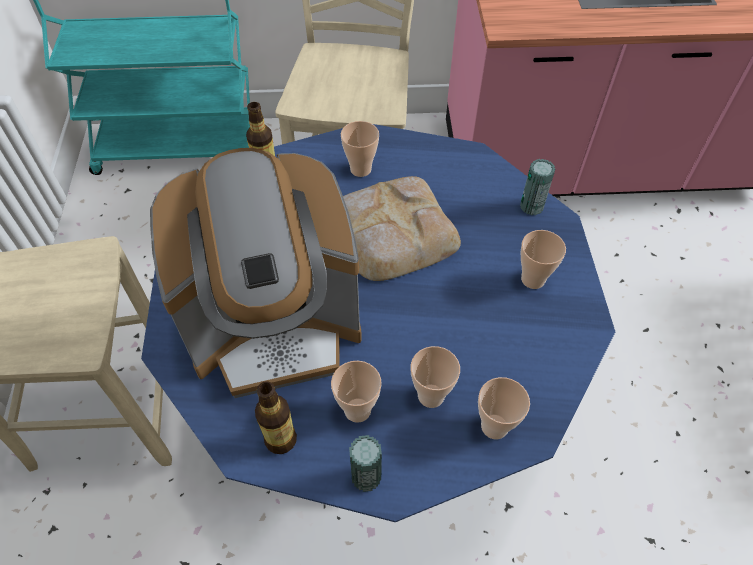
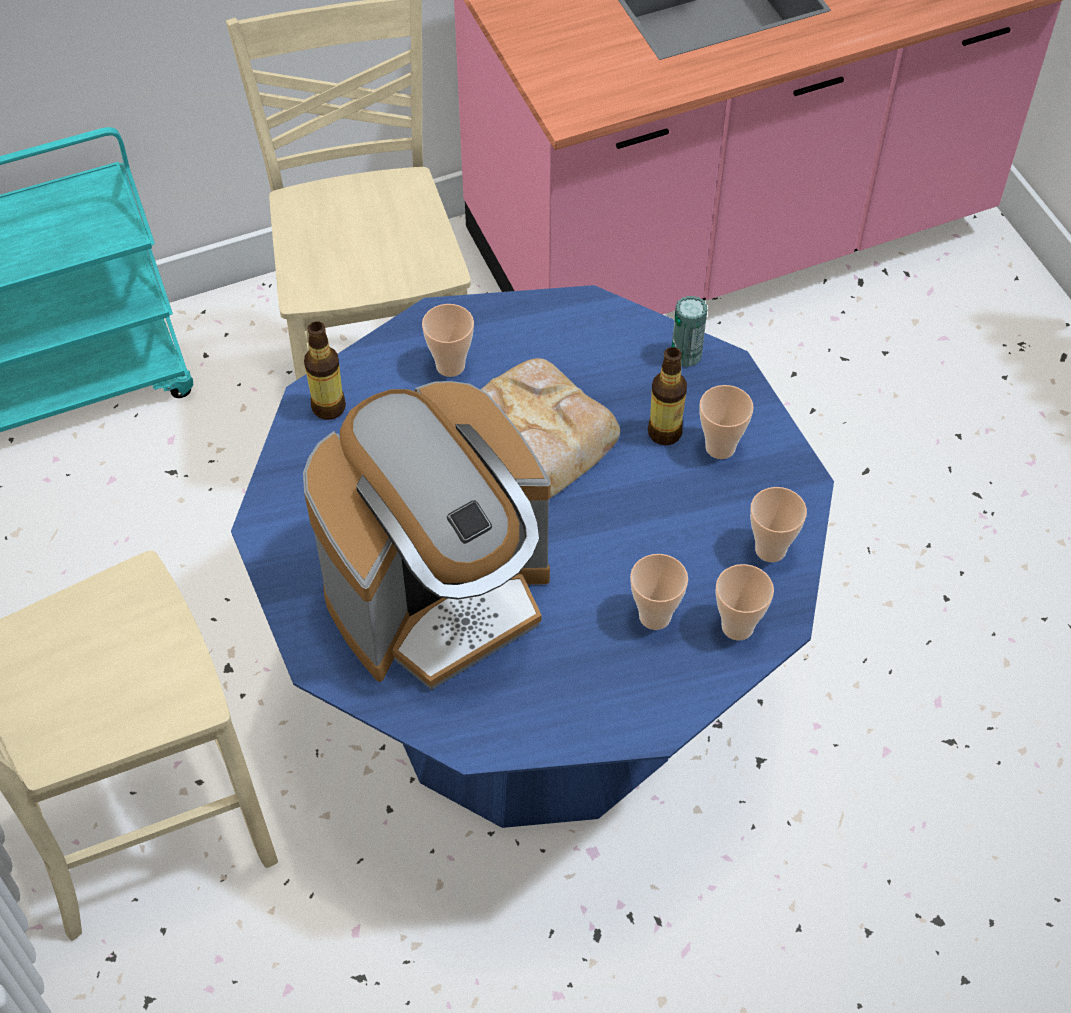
camera: 20 degrees left, 0 degrees up
(281, 439) = (507, 716): bottle -> bottle (665, 432)
(357, 410) = (579, 657): cup -> cup (770, 549)
(366, 477) = (619, 723): can -> none

